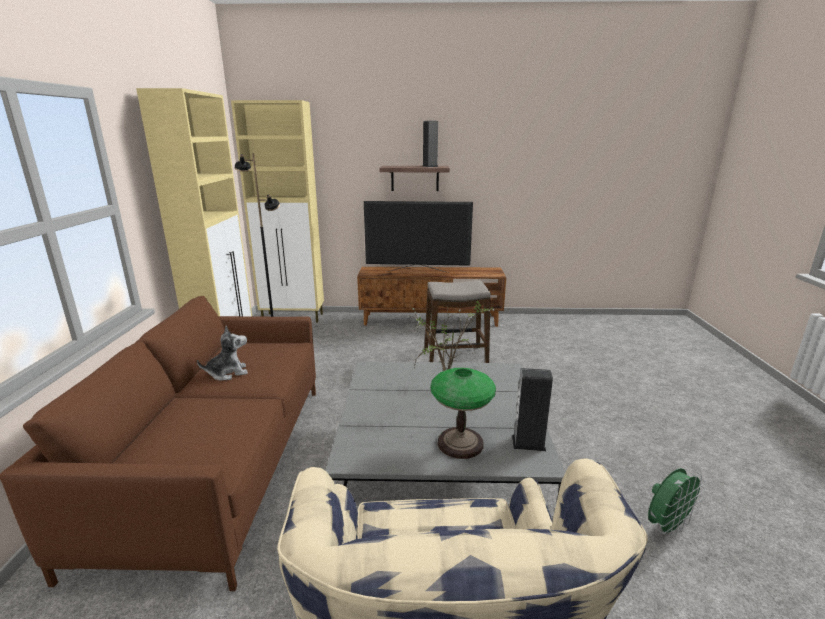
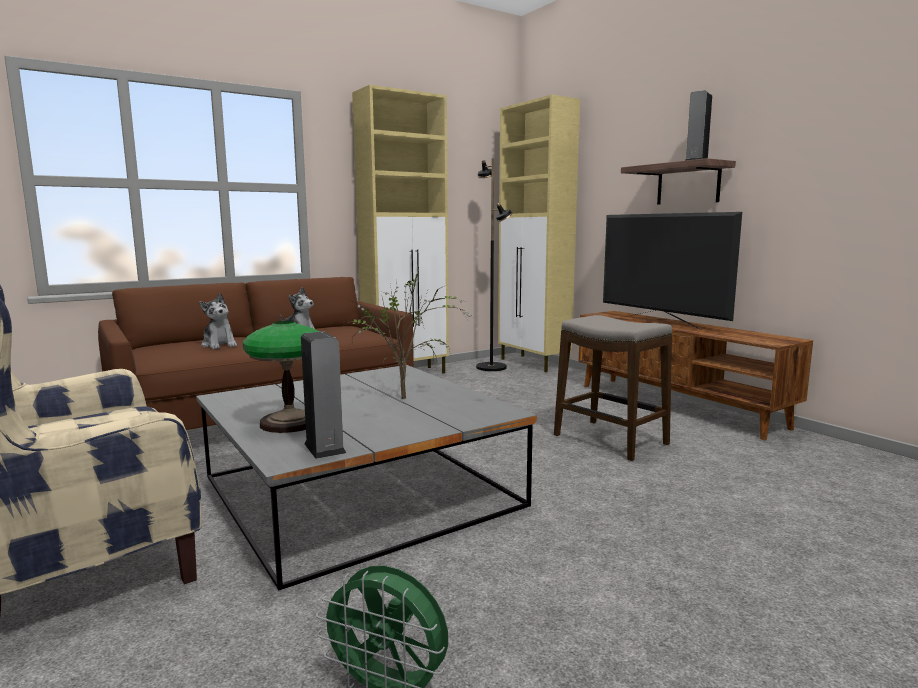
camera: 55 degrees right, 10 degrees down
(202, 420) = (219, 345): none -> plush toy

